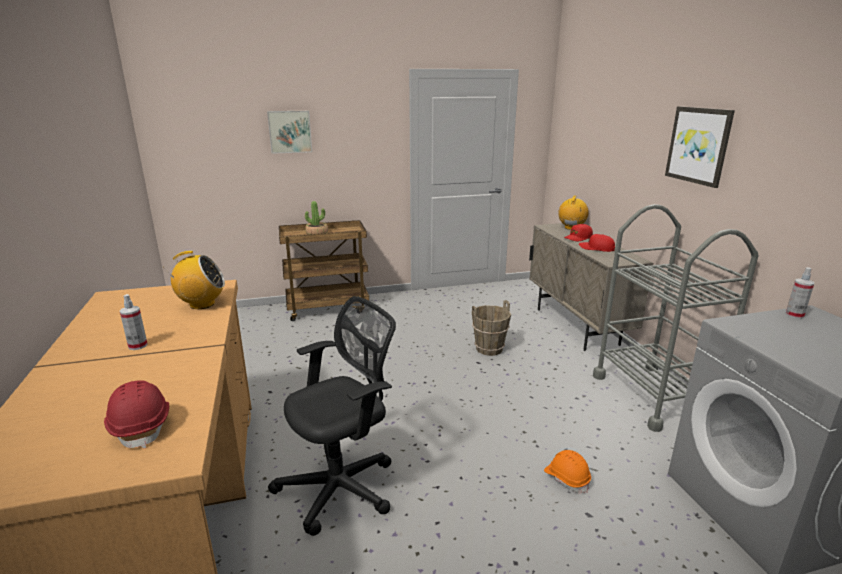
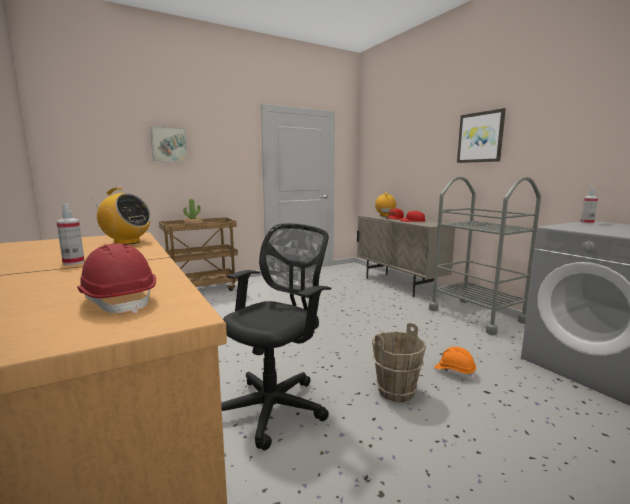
camera: 15 degrees left, 10 degrees down
(201, 304) = (126, 242): radio -> radio turned 45 degrees clockwise
(489, 349) = (346, 302): brown bucket -> brown bucket (396, 391)

